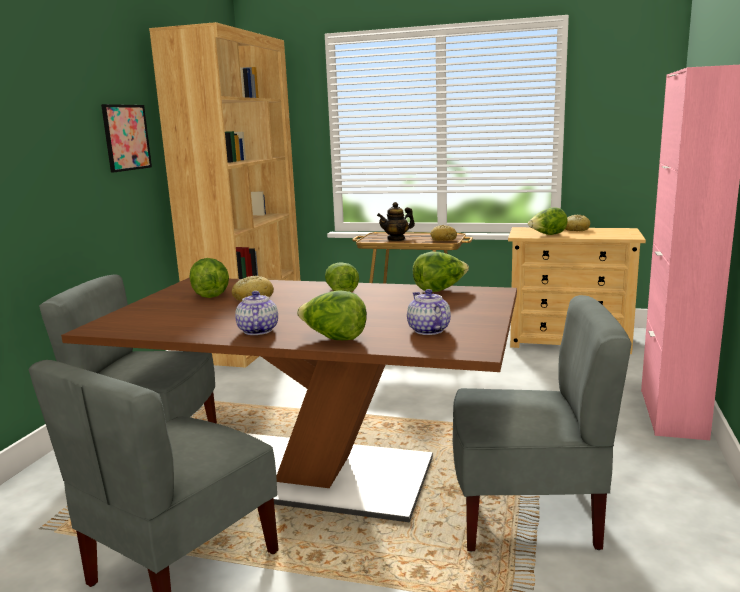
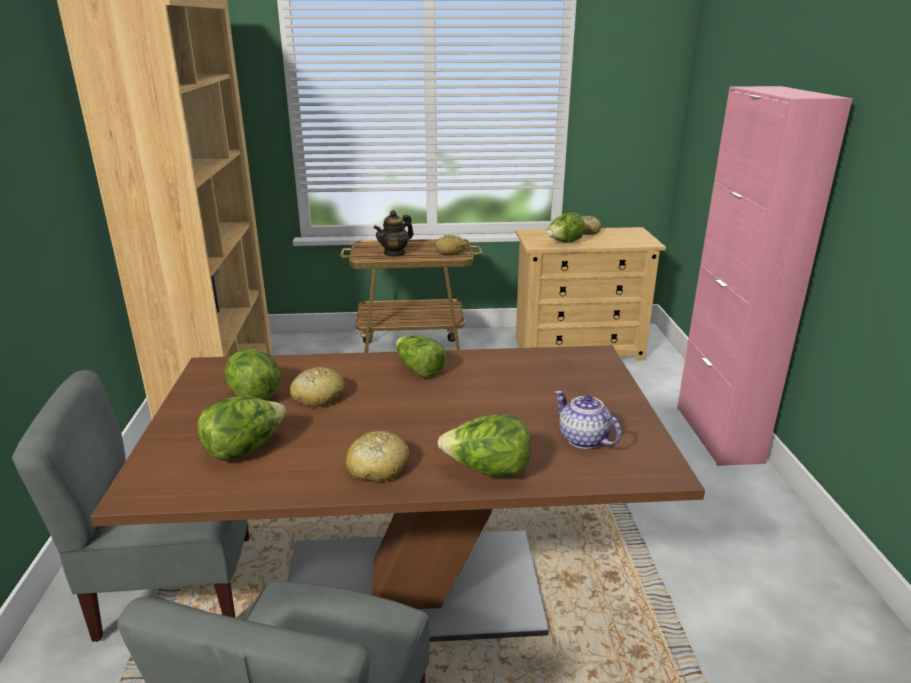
camera: 20 degrees left, 10 degrees up
(126, 137) = (45, 154): picture -> none
(257, 330) = (377, 467): teapot -> bread
(439, 290) = (534, 357): lettuce -> lettuce (245, 449)
(527, 514) = (656, 595): grey chair -> none

